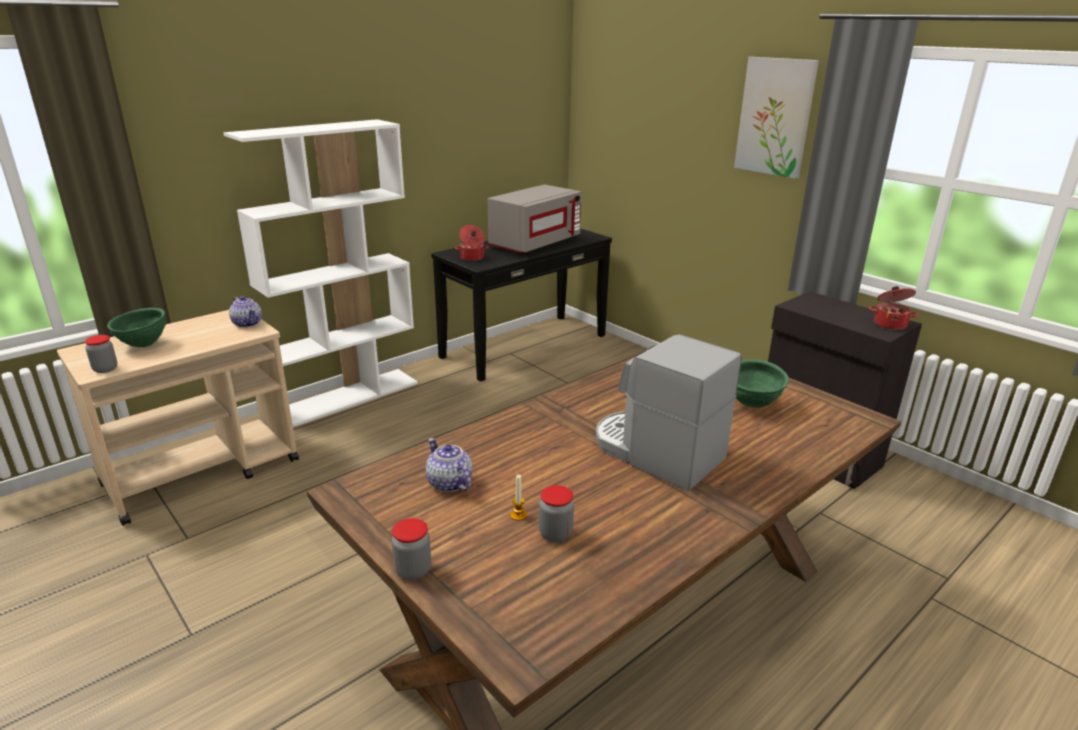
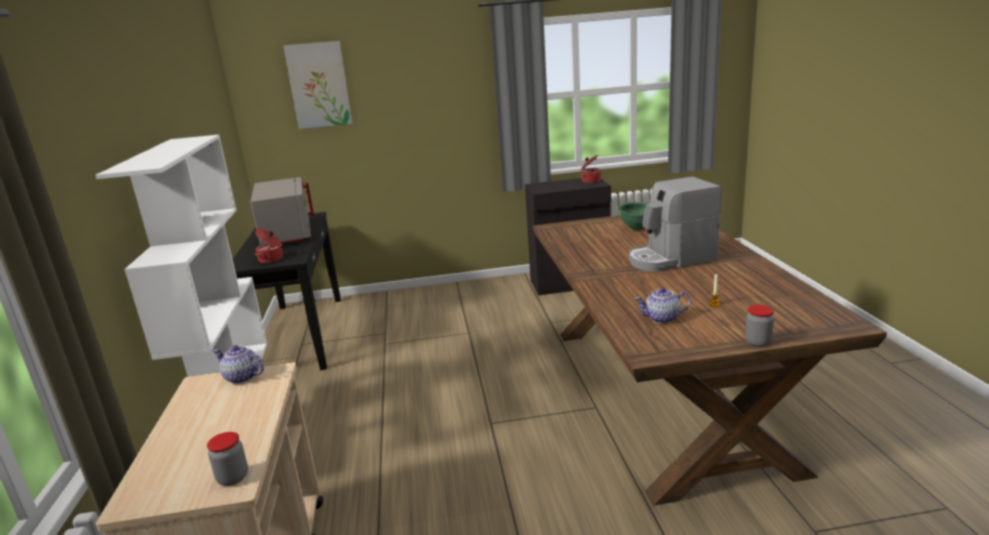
camera: 55 degrees left, 5 degrees down
(143, 345) = (198, 448): green bowl -> none
(247, 323) = (242, 377): teapot -> teapot turned 150 degrees counterclockwise
(555, 534) = (740, 298): jar -> none
(775, 117) = (452, 78): picture -> picture (319, 85)

